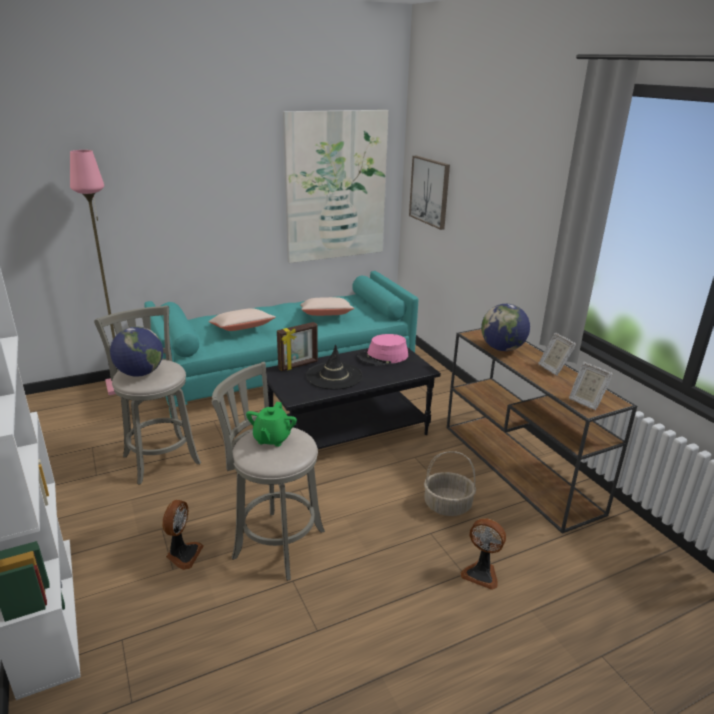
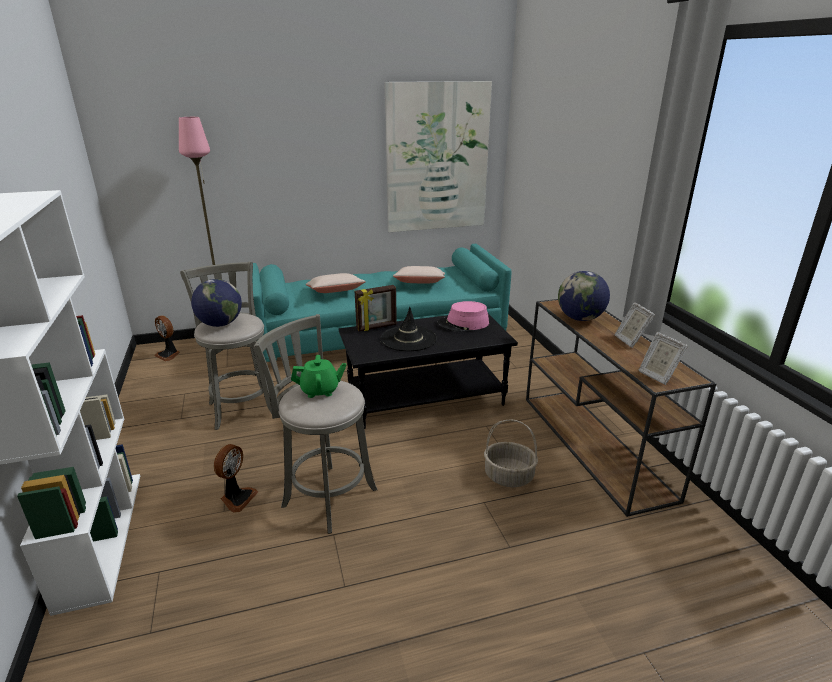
camera: 10 degrees right, 0 degrees up
(272, 438) = (320, 390): green teapot -> green teapot turned 120 degrees counterclockwise
(430, 191) = (529, 162): picture -> none
(481, 573) = (528, 548): fan -> fan (169, 355)

